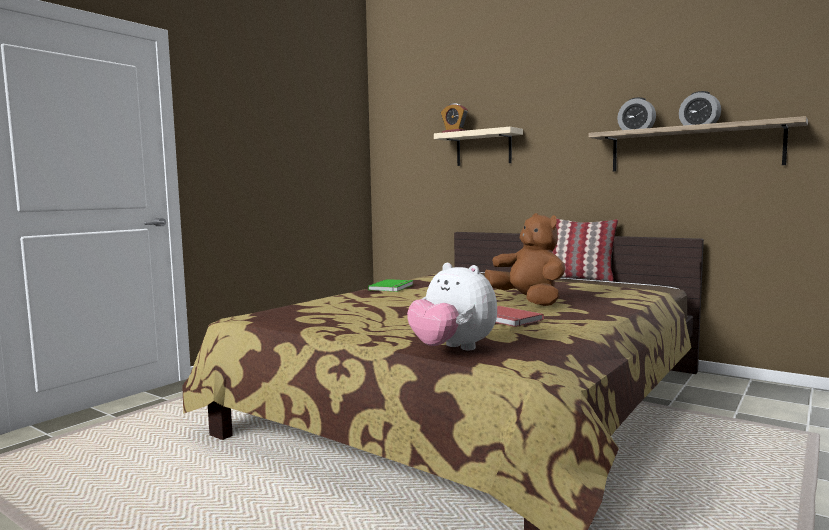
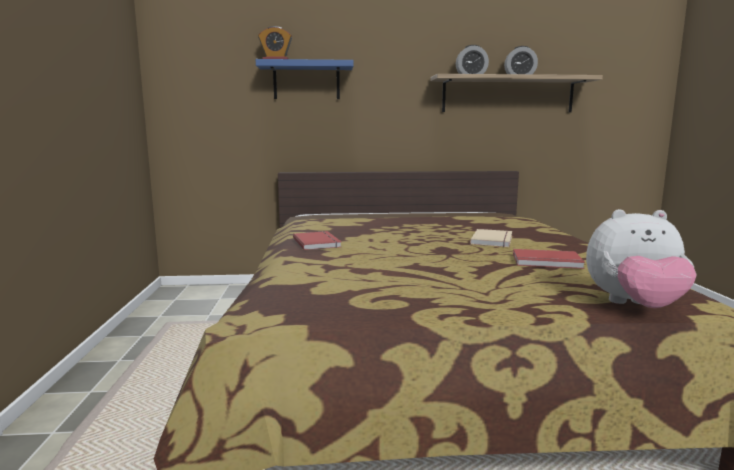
camera: 40 degrees left, 5 degrees up
(392, 287) = (318, 242): green book -> red book
(483, 148) = (306, 81): beige shelf -> blue shelf
(528, 301) = (493, 240): brown plush toy -> beige book
(580, 278) = (423, 212): pillow -> none

